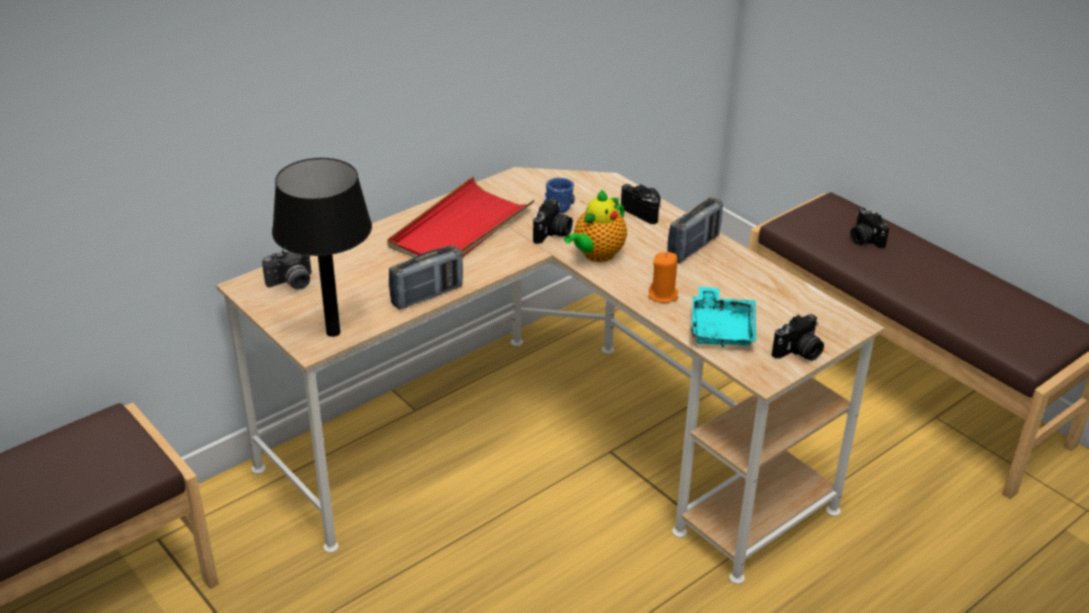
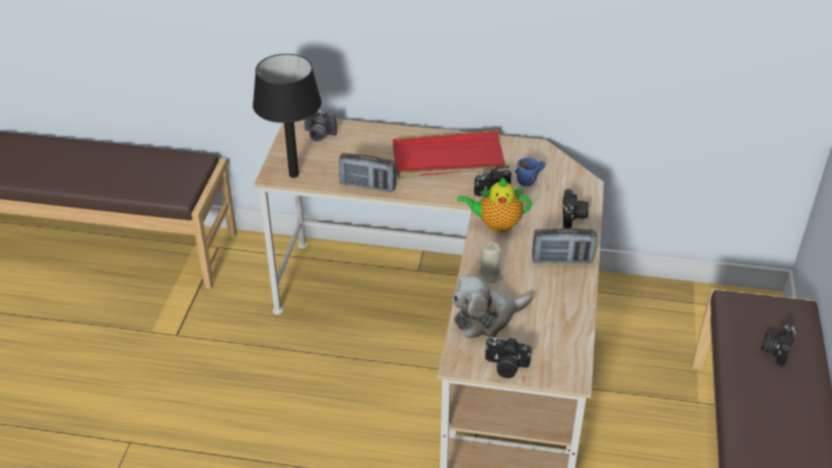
camera: 50 degrees right, 5 degrees up
(663, 295) = (490, 274): orange candle -> beige candle
(721, 329) = (486, 318): turquoise tray -> plush toy

